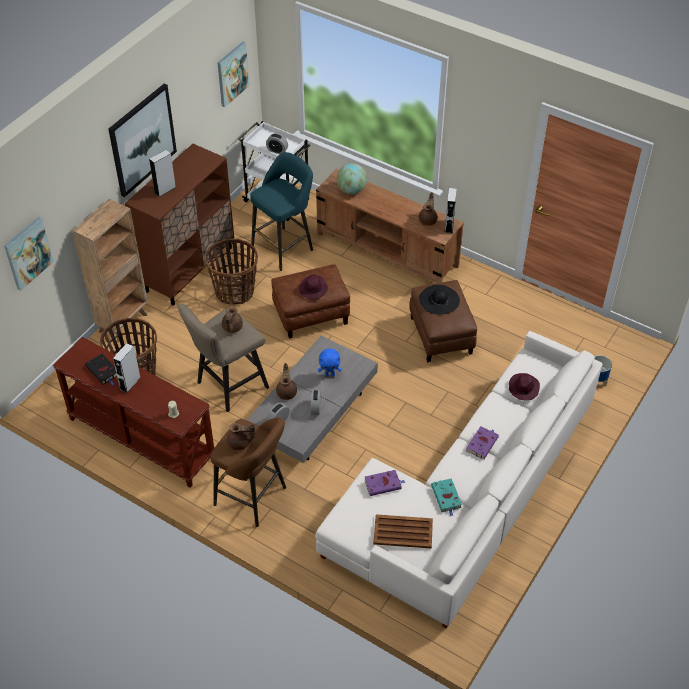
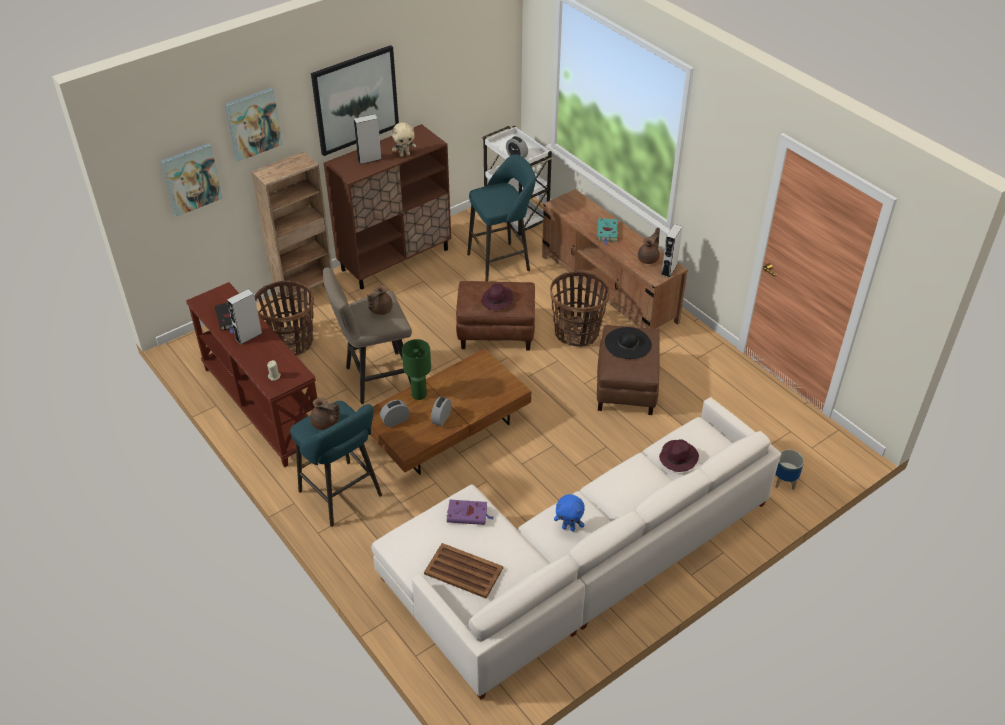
camera: 20 degrees right, 5 degrees down
(194, 178) = (404, 154): none -> beige plush toy
(232, 73) = (484, 63): picture -> picture (253, 123)
(235, 292) = (429, 291): basket -> basket (577, 333)
(253, 498) = (343, 496): brown stool -> turquoise stool
(287, 392) = (419, 395): brown teapot -> green table lamp
(313, 415) = (447, 431): grey coffee table -> brown coffee table
(329, 374) = (473, 389): blue plush toy -> blue plush toy (569, 528)
(351, 190) = (580, 212): globe -> none
(446, 497) = (531, 549): turquoise book -> turquoise book (607, 232)
(482, 443) = (601, 503): purple book -> none

